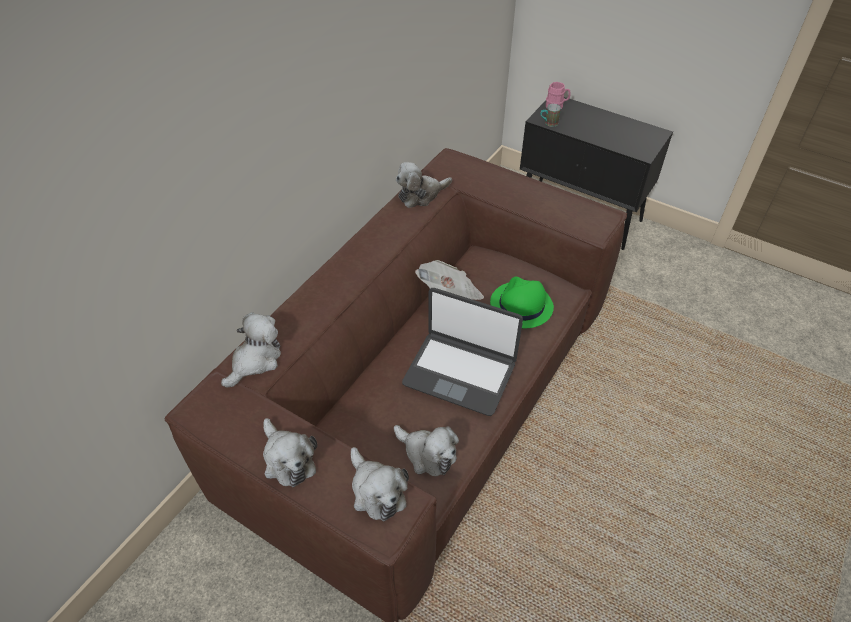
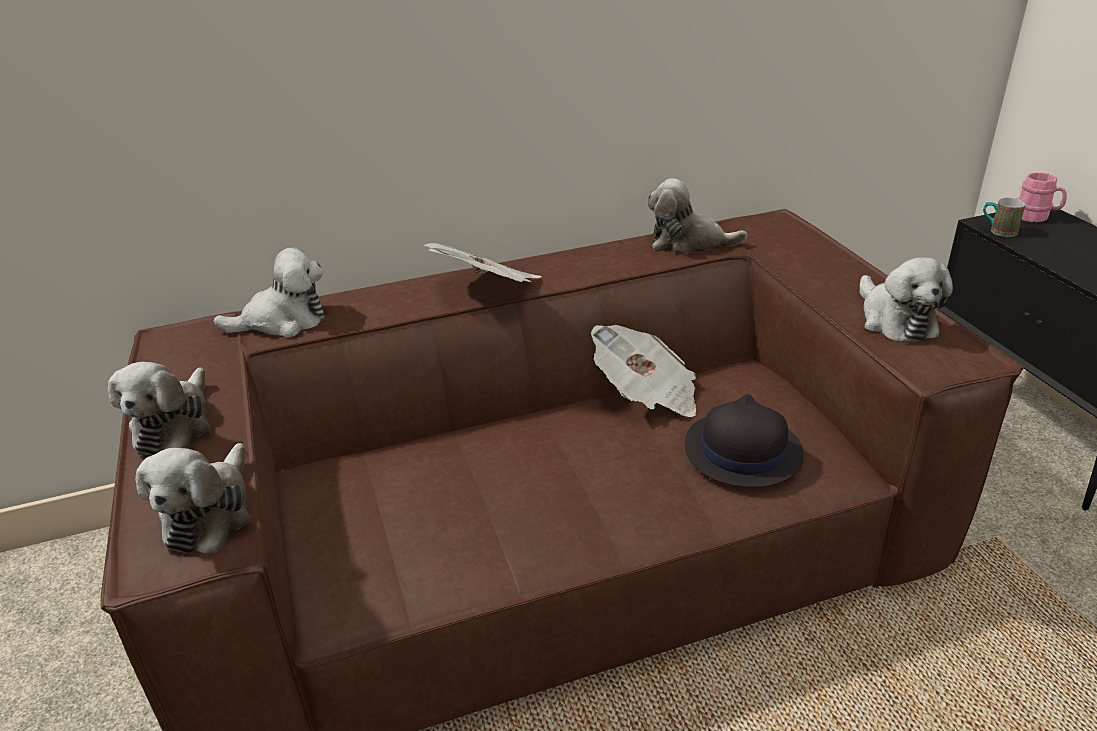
camera: 40 degrees right, 15 degrees down
(351, 279) = (487, 290): none -> newspaper
(427, 454) = (397, 559): plush toy -> plush toy (895, 320)
(460, 373) = (554, 487): laptop -> none
(521, 305) = (741, 451): green hat -> black hat

